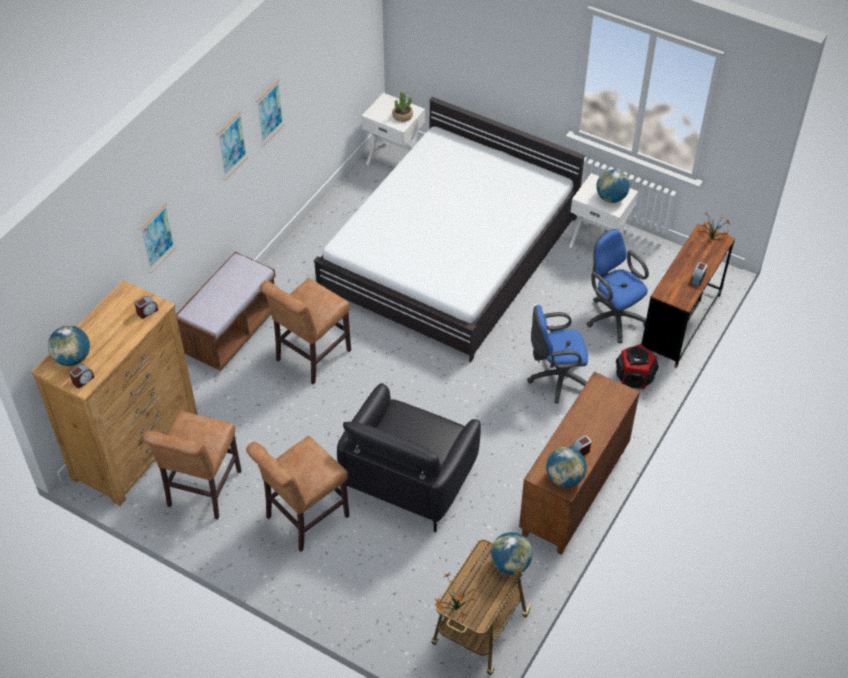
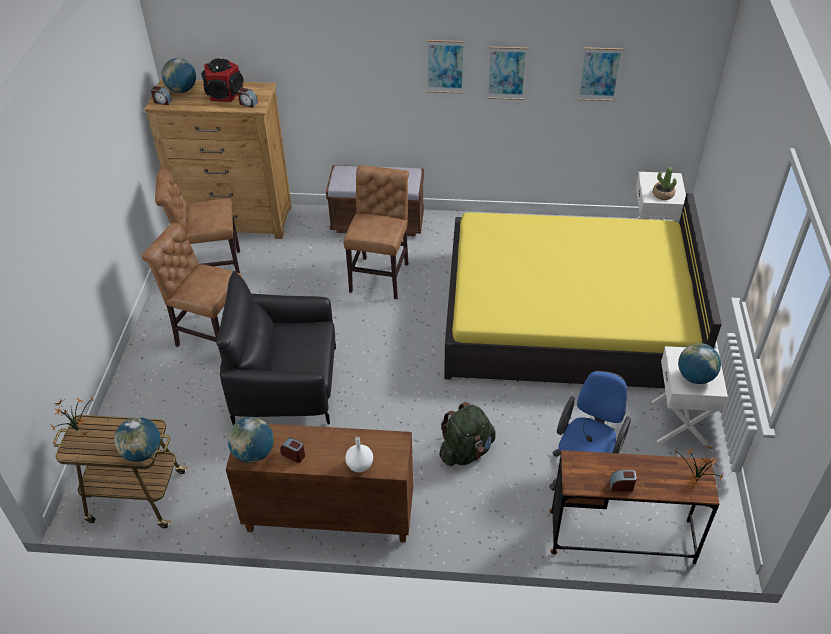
camera: 65 degrees right, 5 degrees down
(157, 237) = (329, 81): picture -> picture (599, 74)
(310, 357) = (380, 275): brown chair -> brown chair turned 90 degrees clockwise
(451, 253) = (568, 317): white bed -> yellow bed
(556, 379) = (466, 451): blue office chair -> green backpack
(612, 414) = (360, 466): none -> white vase
(635, 377) = (513, 519): speaker -> speaker (224, 94)

